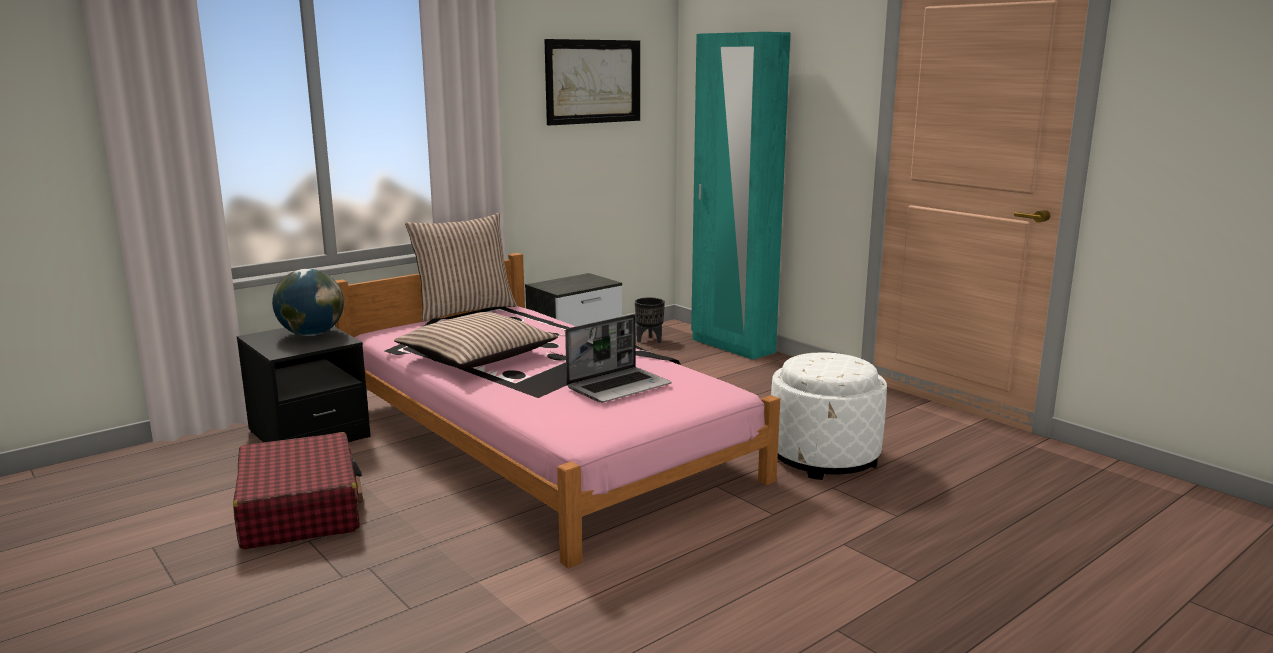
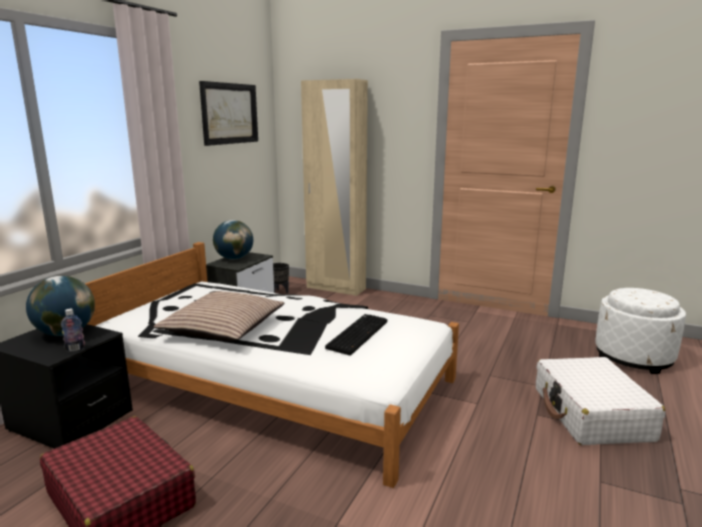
camera: 25 degrees left, 0 degrees up
(306, 349) = (75, 349): none -> bottle
(464, 310) = (170, 291): pillow -> none
(539, 441) = (273, 383): pink bed -> white bed
(568, 281) = (234, 258): none -> globe
(619, 386) = (357, 334): laptop -> keyboard
(732, 346) = (335, 288): turquoise wardrobe -> beige wardrobe
(824, 457) = (464, 355): white ottoman -> white ottoman (633, 357)
(928, 561) = (591, 414): none -> white suitcase

